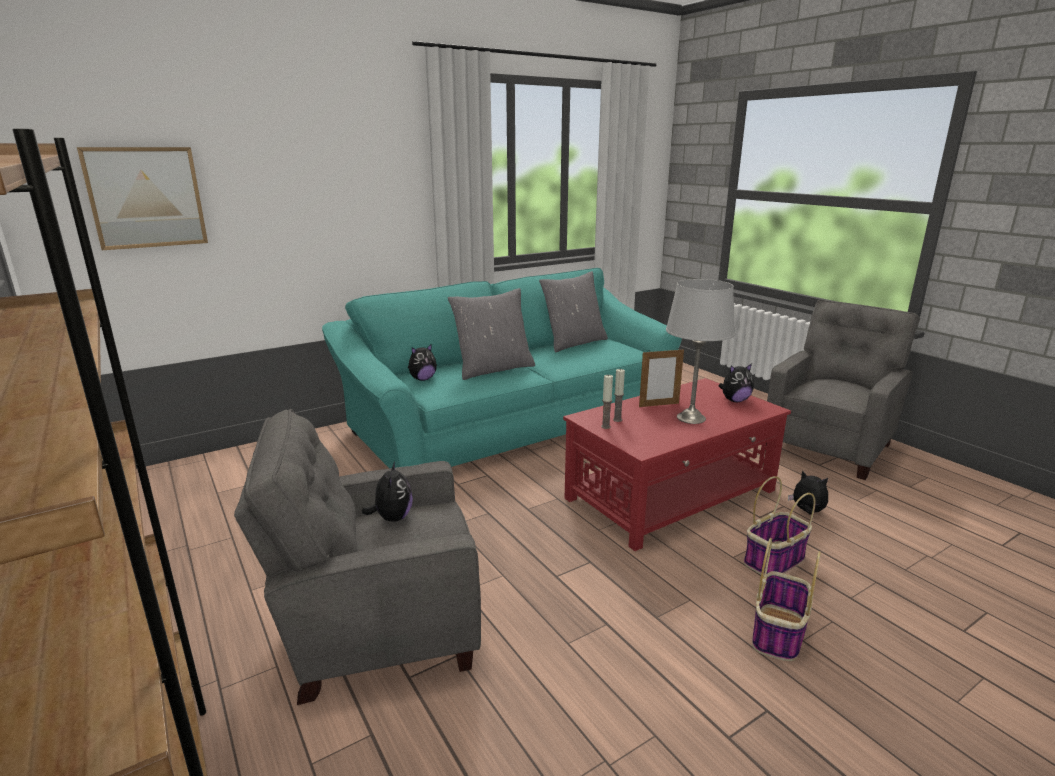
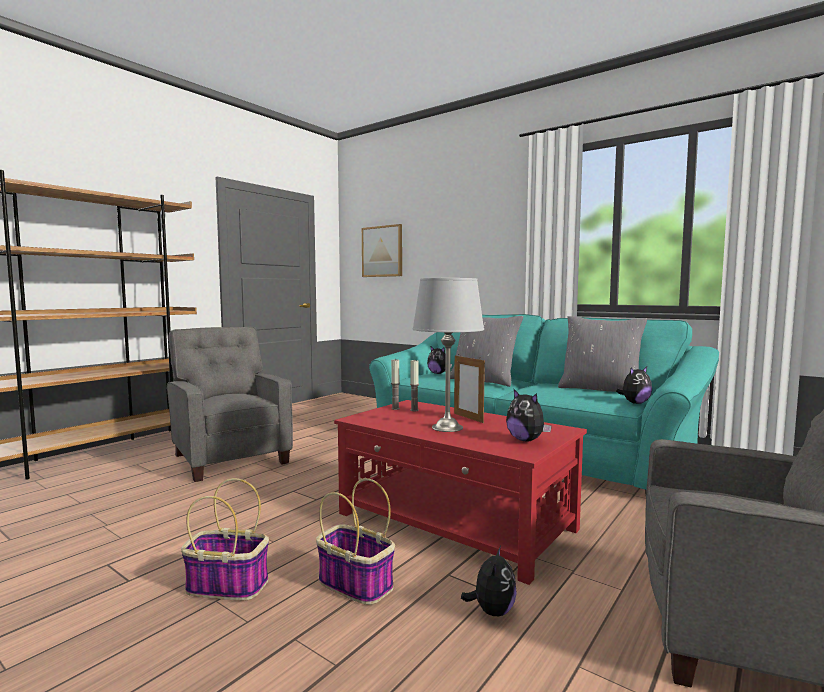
camera: 70 degrees right, 15 degrees down
(392, 518) = (245, 394): plush toy -> plush toy (635, 403)

